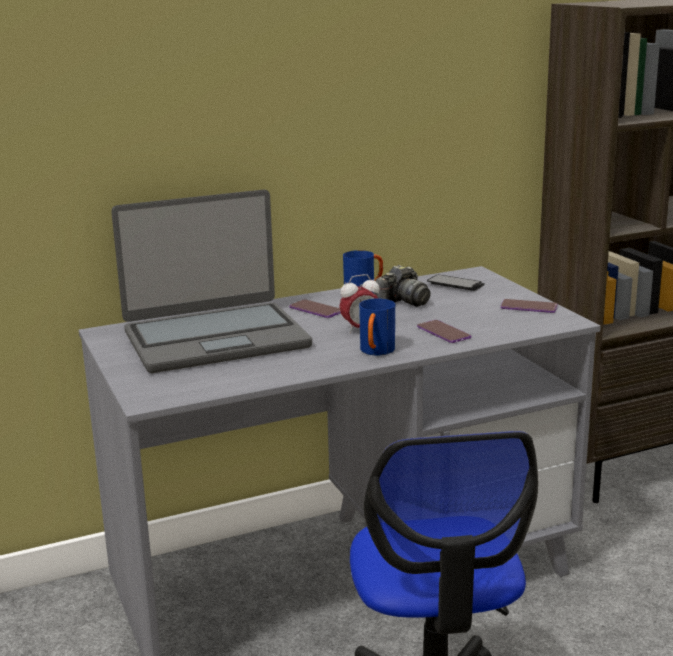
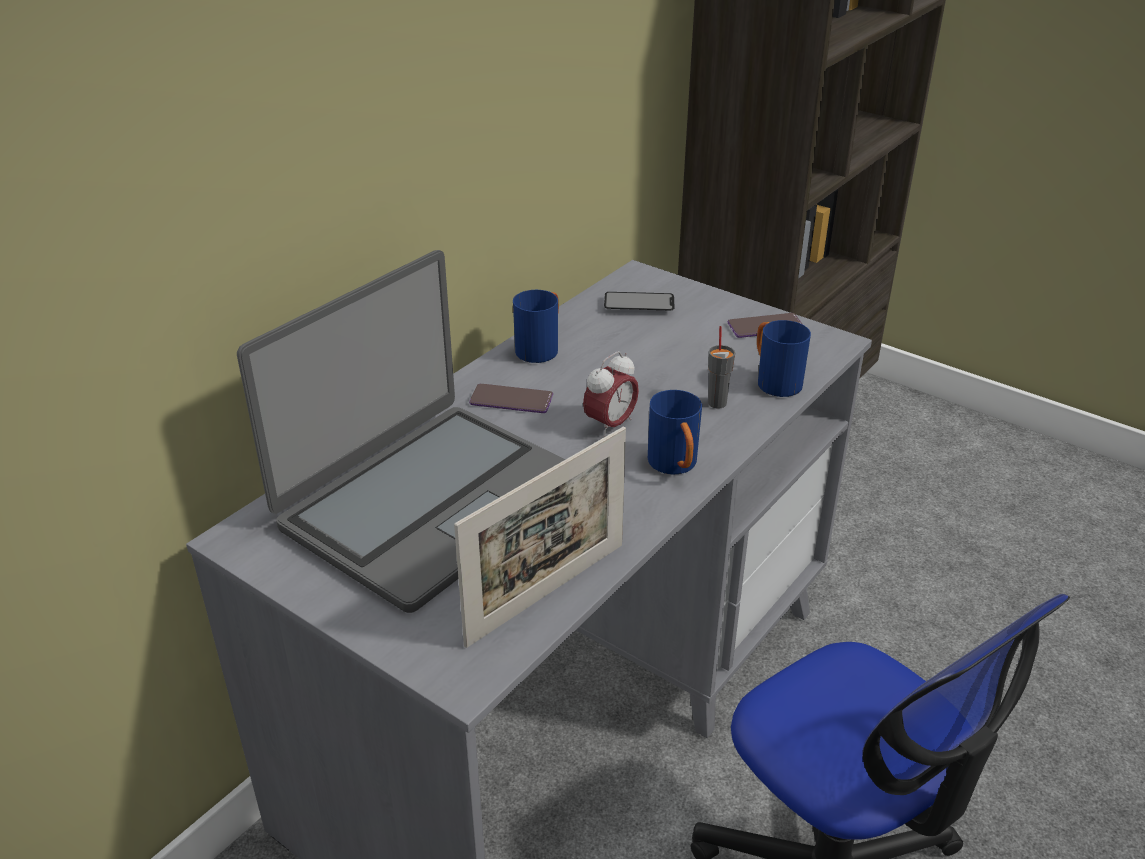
camera: 30 degrees left, 15 degrees up
(230, 382) = (547, 593): none -> picture frame
(402, 302) = (609, 355): camera -> none
(443, 332) = (717, 402): phone -> grey cup
(497, 330) = (773, 381): none -> blue mug

